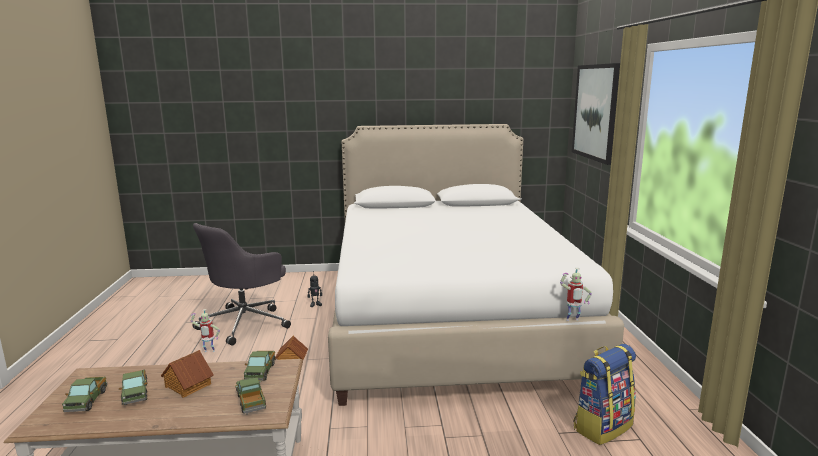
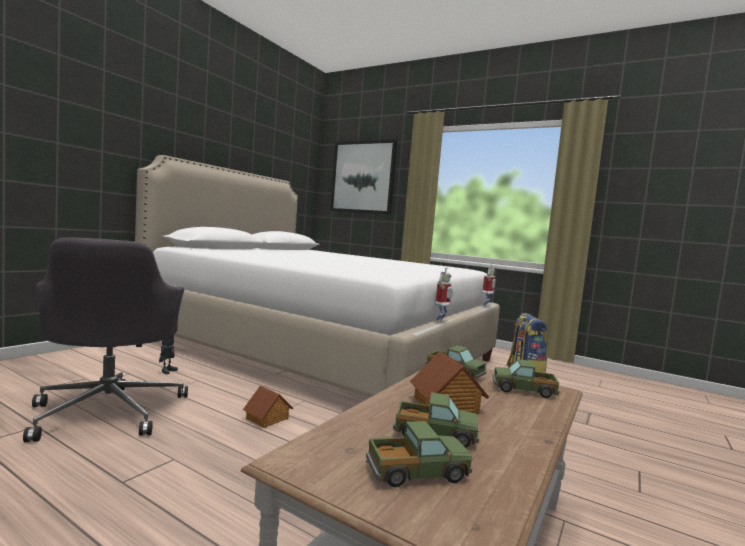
camera: 55 degrees left, 10 degrees down
(87, 401) = (417, 473): toy truck -> toy truck turned 45 degrees counterclockwise
(209, 352) = (130, 454): toy robot -> toy robot (440, 322)

